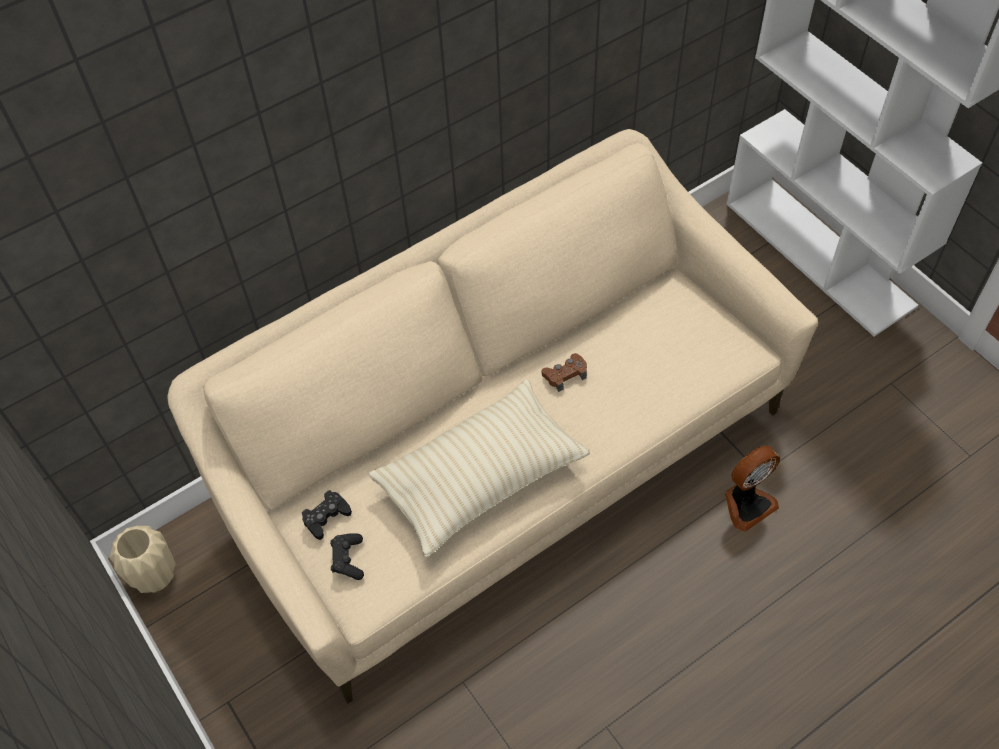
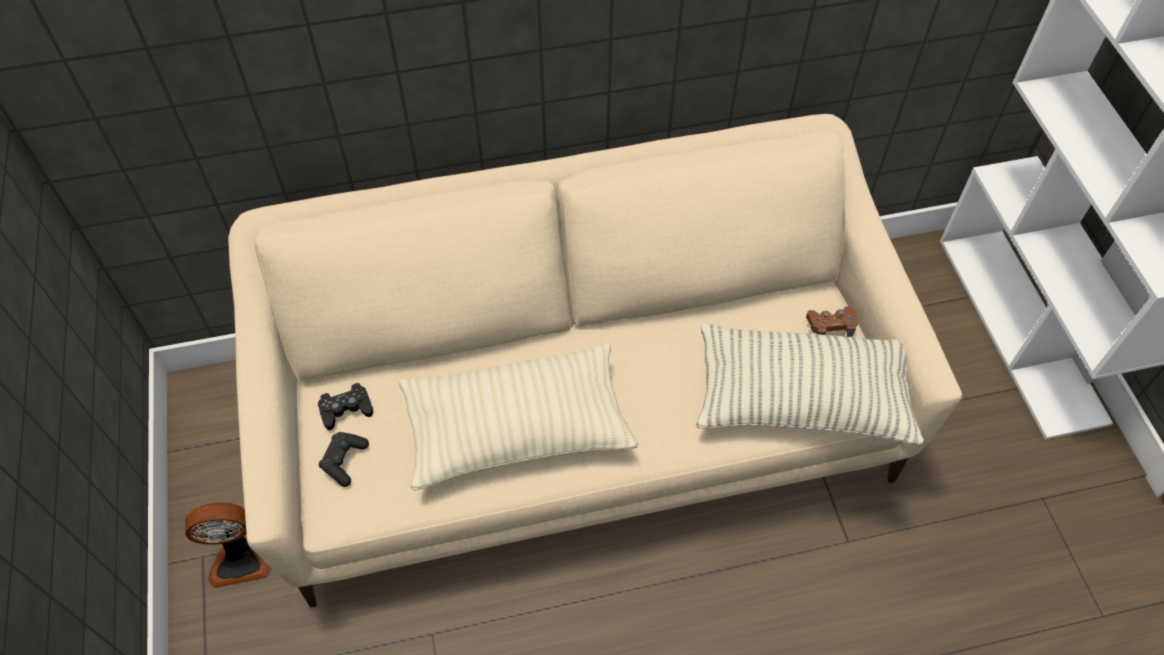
camera: 20 degrees right, 0 degrees up
(155, 577) = (198, 407): beige vase -> none
(565, 374) = (658, 354): brown game controller -> brown game controller (831, 325)
(694, 368) = (801, 398): none -> pillow
(747, 503) = (817, 567): fan -> fan (240, 558)

